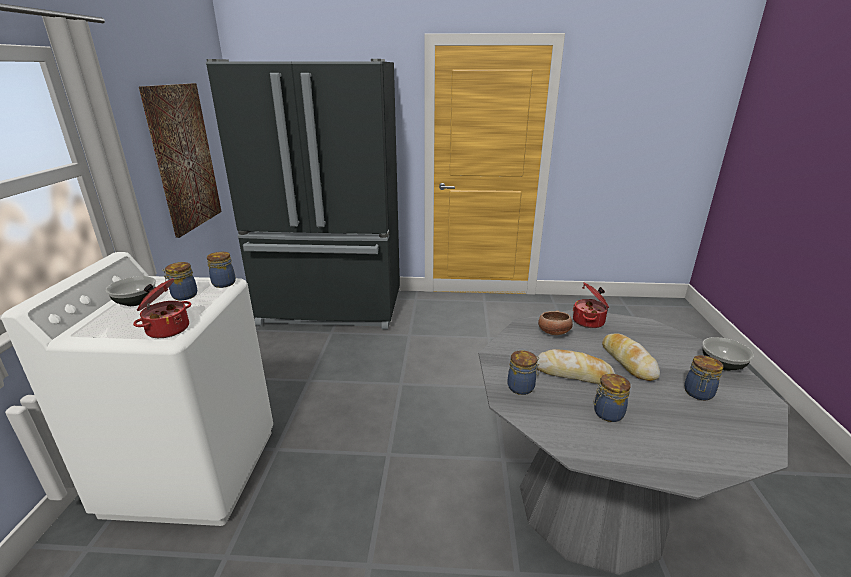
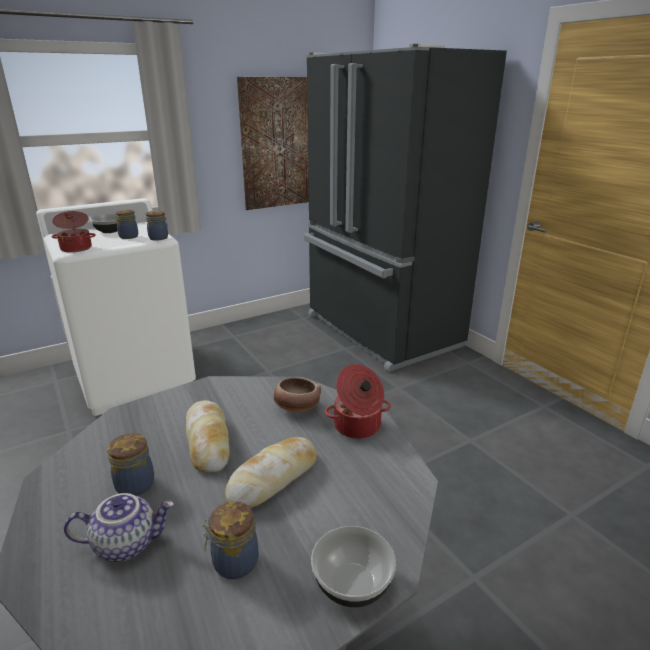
camera: 55 degrees right, 0 degrees up
(522, 387) = (155, 416): jar -> none
(670, 428) = (127, 543): none -> teapot

